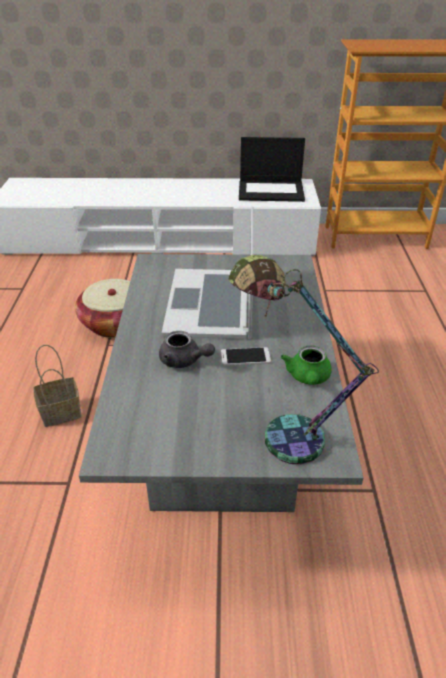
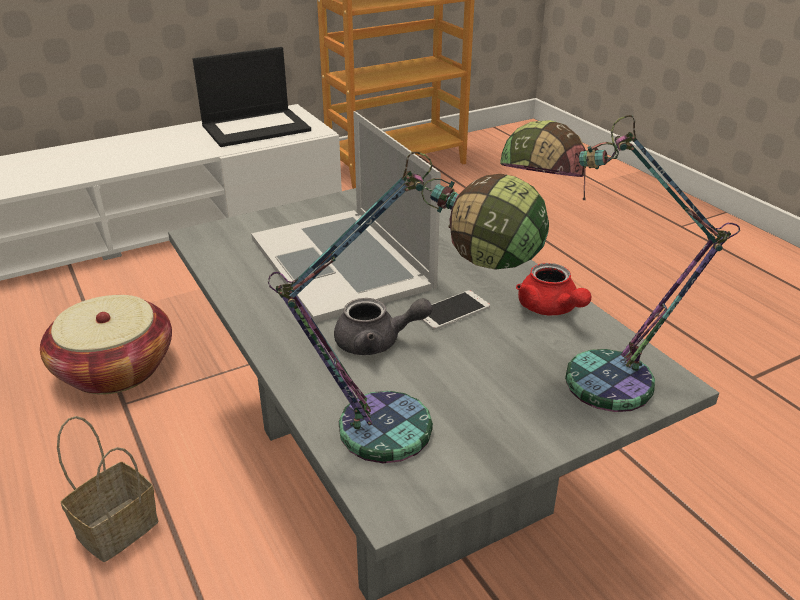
camera: 30 degrees left, 5 degrees down
(151, 424) = (413, 437): none -> table lamp
(308, 378) = (550, 309): green teapot -> red teapot

